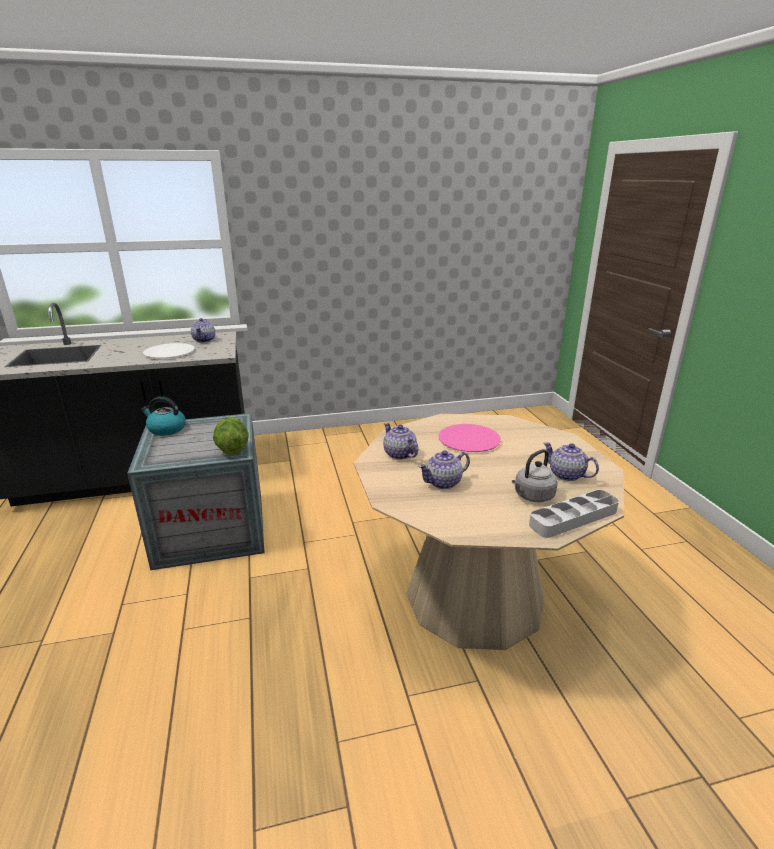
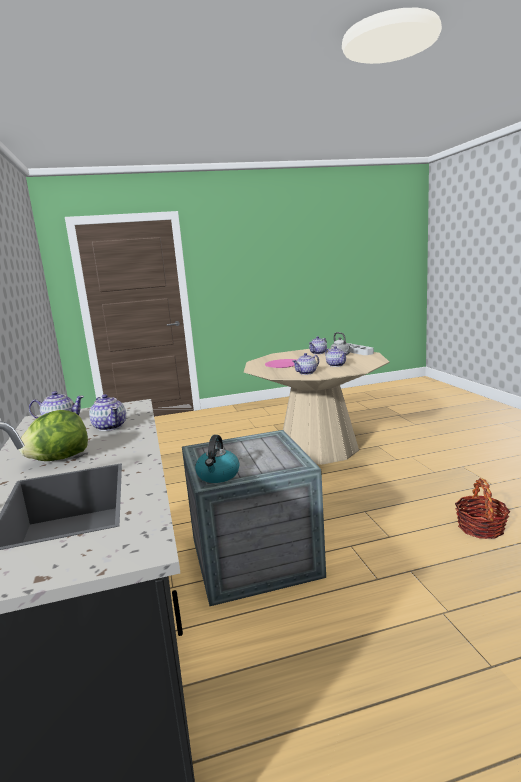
camera: 90 degrees left, 10 degrees down
(137, 738) = (481, 528): none -> basket
(169, 352) = (110, 426): white plate -> teapot
(232, 449) = (267, 438): lettuce -> lettuce (59, 459)

